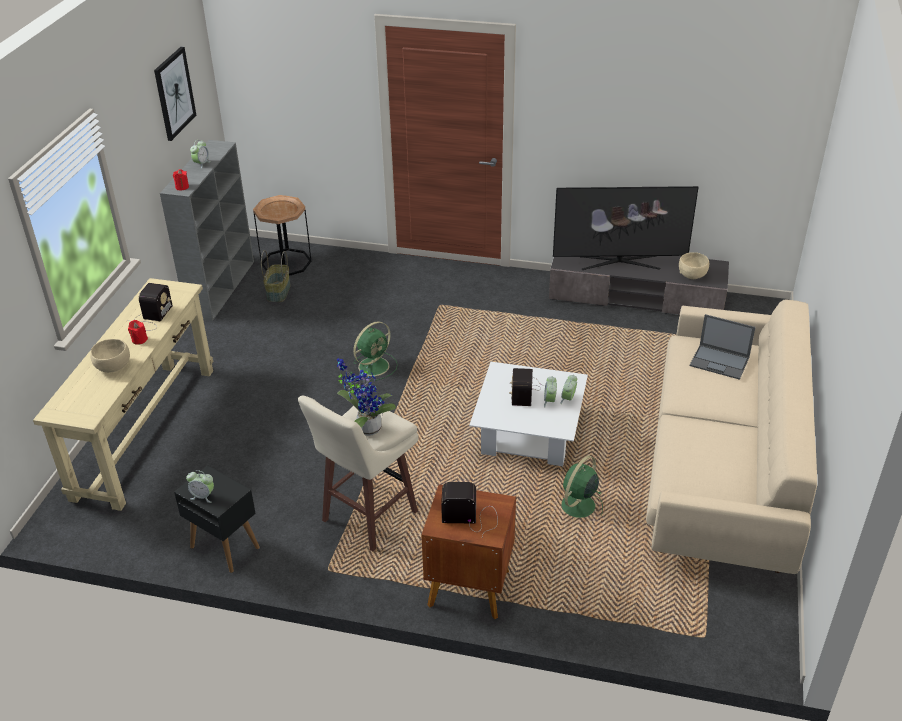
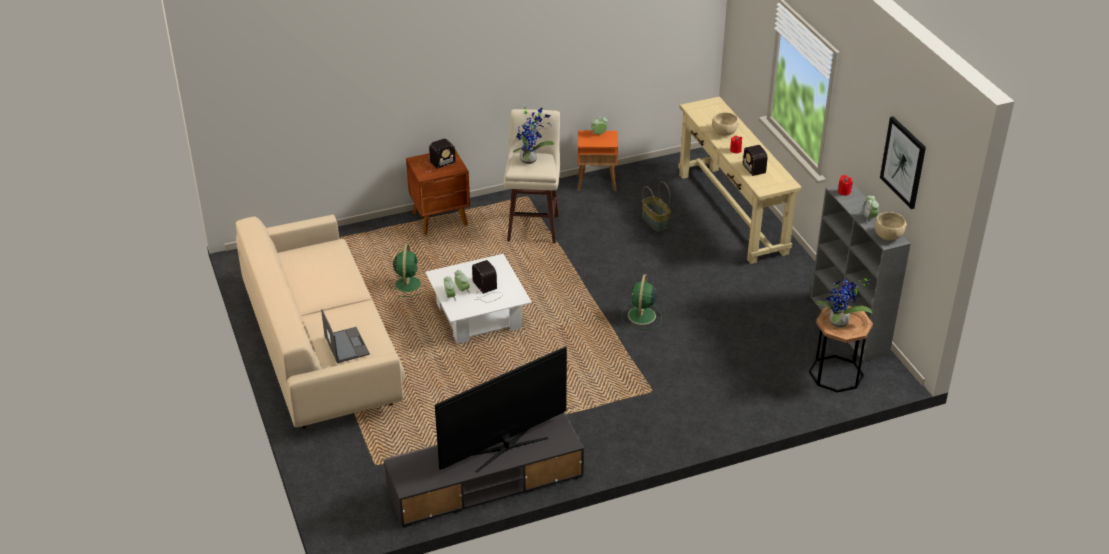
camera: 145 degrees right, 0 degrees up
(224, 547) = (597, 183): black side table -> orange side table
(278, 292) = (799, 343): basket -> basket (656, 221)
(283, 211) = (839, 324): none -> potted plant
(692, 275) = (425, 462): beige bowl -> beige bowl (888, 236)
(720, 362) = (346, 345): laptop -> laptop turned 75 degrees clockwise

